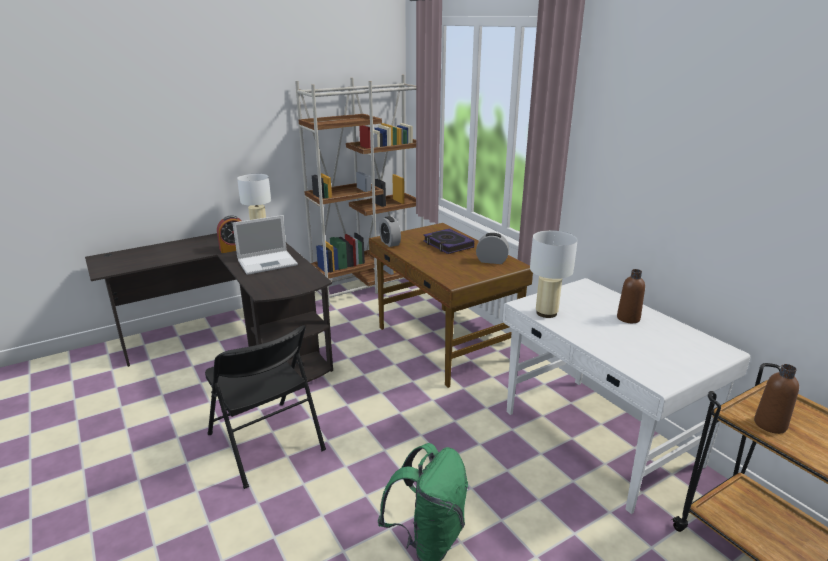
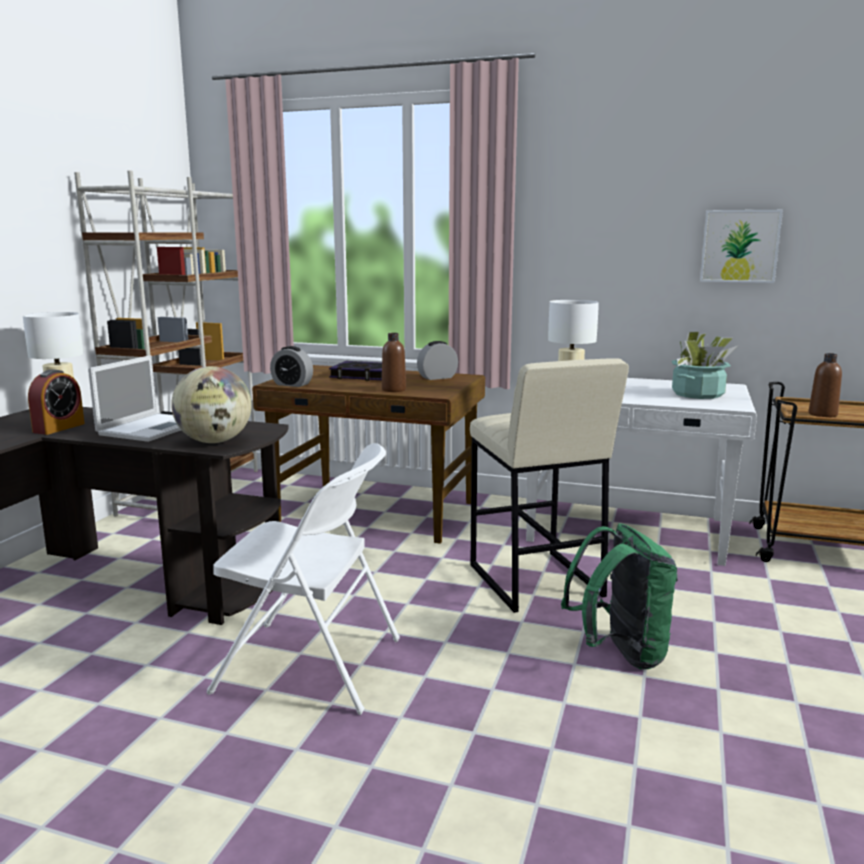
camera: 40 degrees left, 10 degrees down
(265, 442) = (309, 665): black chair -> white chair
(271, 286) = (214, 441): none -> globe
(462, 450) = (537, 582): none -> beige stool
(628, 318) = (633, 385): brown bottle -> brown bottle (394, 390)
(661, 351) = (697, 394): none -> potted plant
(769, 211) = (740, 246): none -> picture

